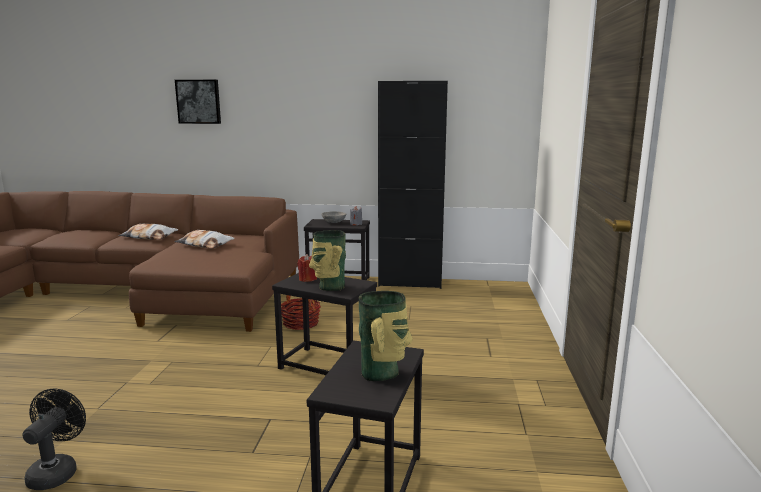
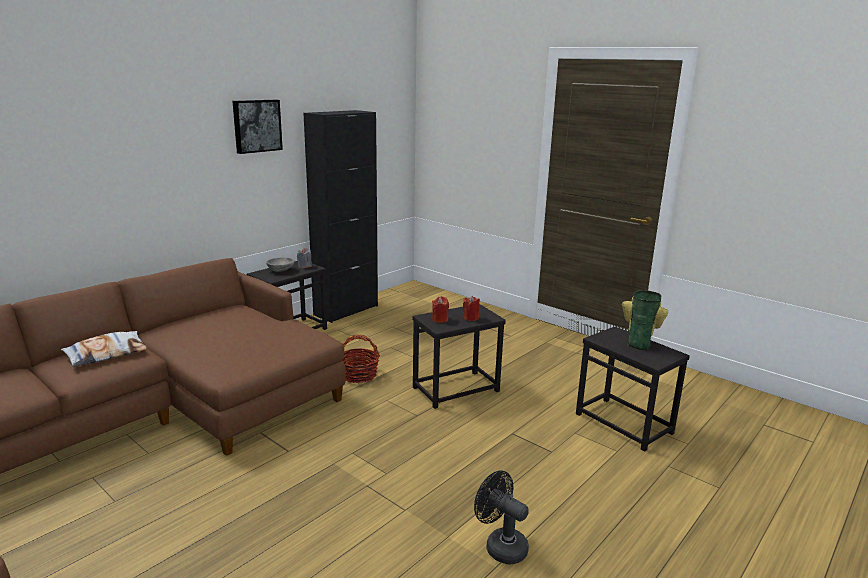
camera: 55 degrees left, 5 degrees up
(199, 101) = (89, 150): picture -> picture (256, 126)
(205, 244) = (219, 334): pillow -> none
(330, 287) = (470, 318): vase -> red candle

